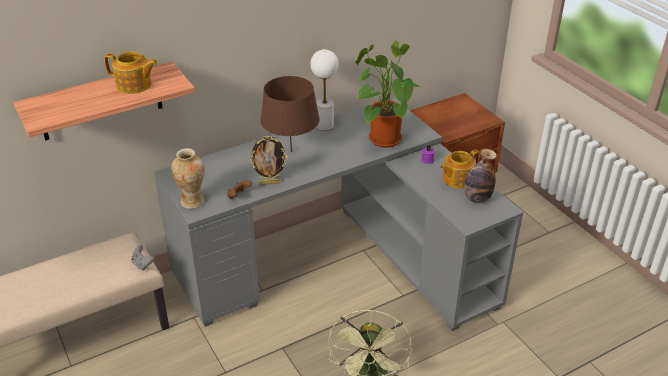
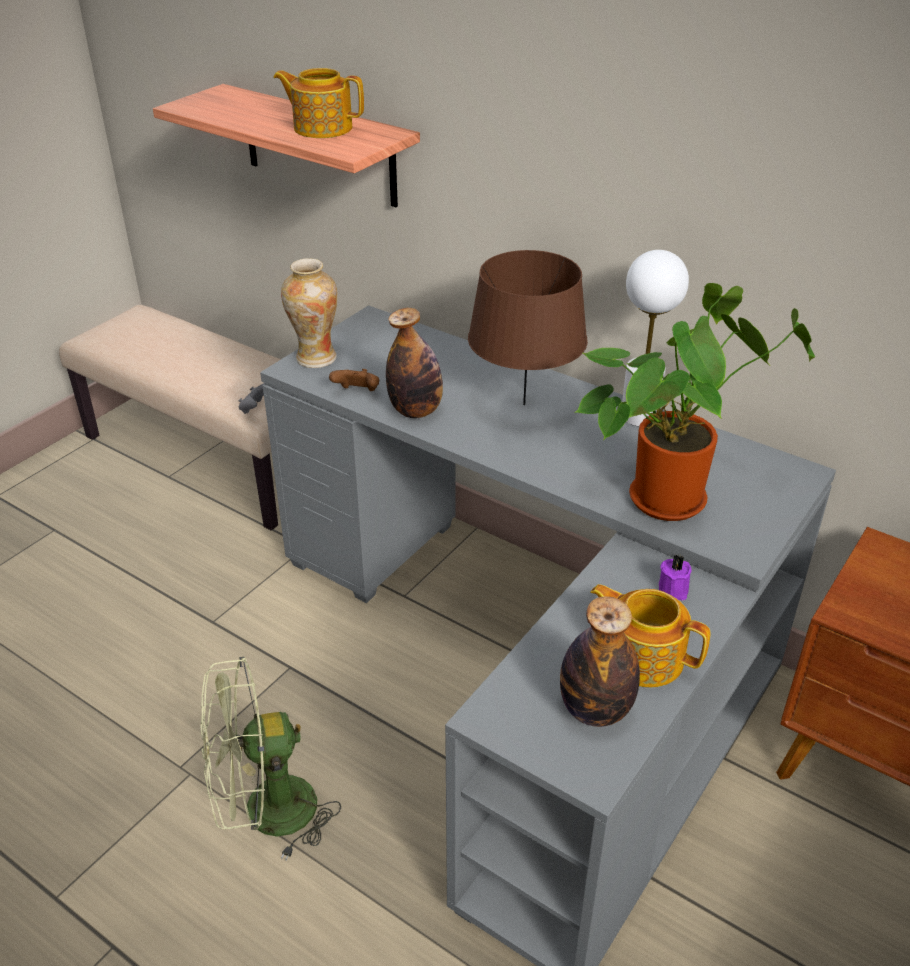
camera: 65 degrees right, 0 degrees up
(134, 85) = (322, 128): teapot -> teapot turned 120 degrees clockwise
(270, 183) = (415, 411): picture frame -> bottle

